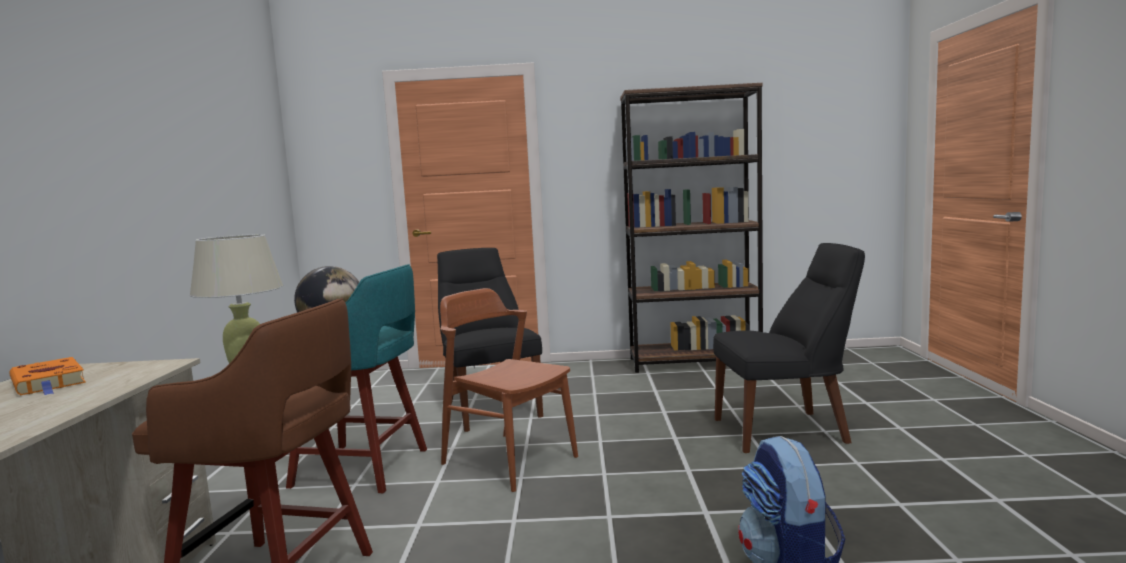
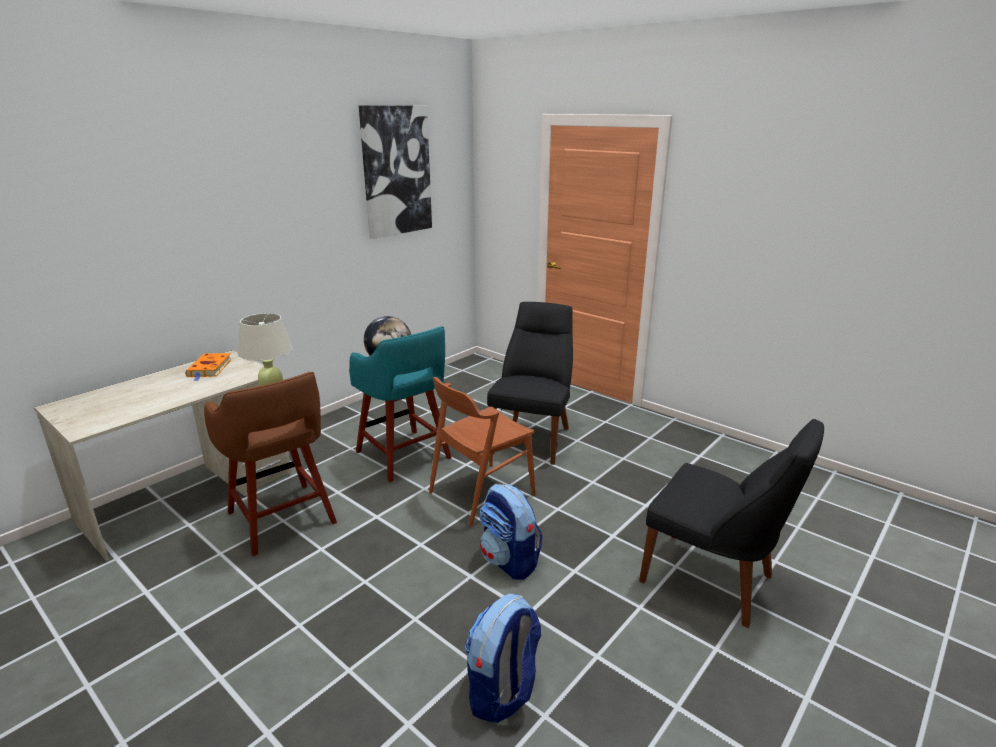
camera: 40 degrees right, 15 degrees up
(220, 124) = (396, 171): none -> picture
(509, 460) = (481, 493): brown chair -> brown chair turned 120 degrees counterclockwise
(624, 489) = (509, 561): none -> backpack
(694, 362) = (763, 461): brown bookcase -> none

